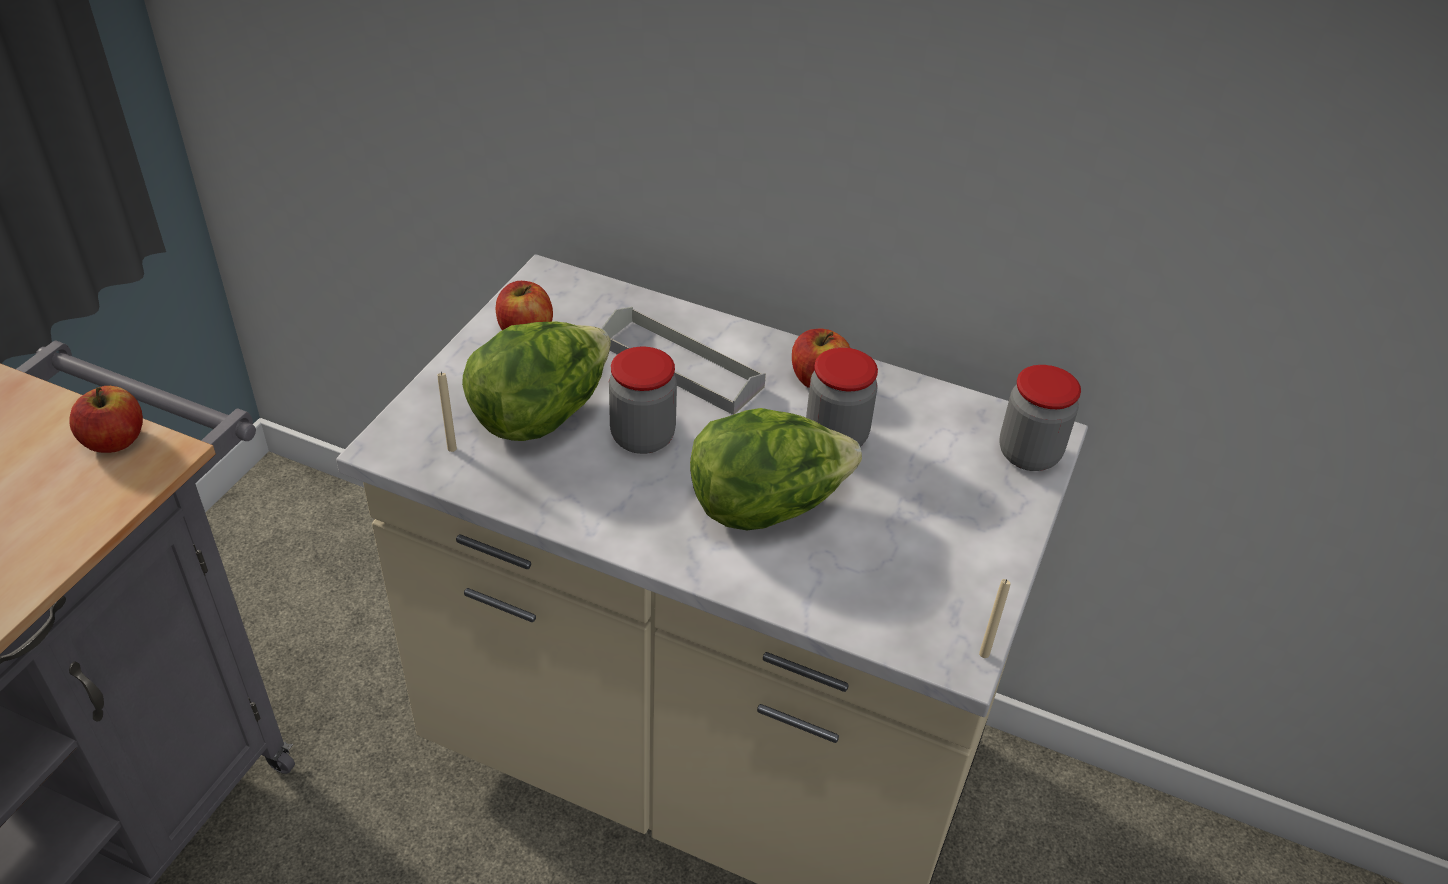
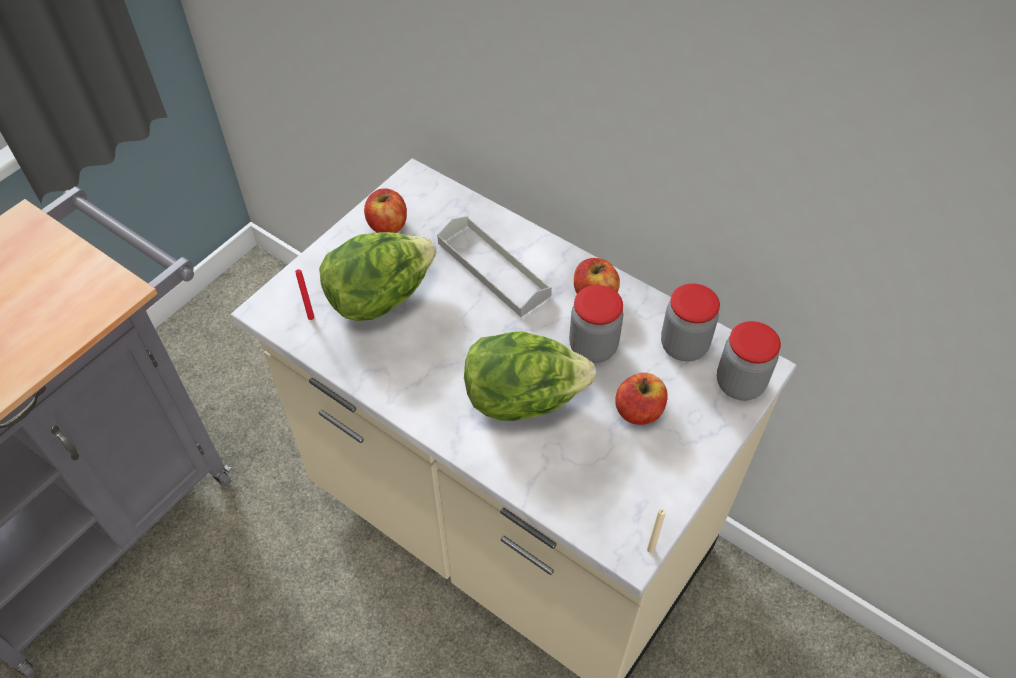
camera: 15 degrees right, 10 degrees up
(115, 440) = (92, 276): apple -> apple (639, 411)
(452, 448) = (311, 317): beige candle -> red candle
(642, 437) = (448, 327): jar -> jar (684, 346)

